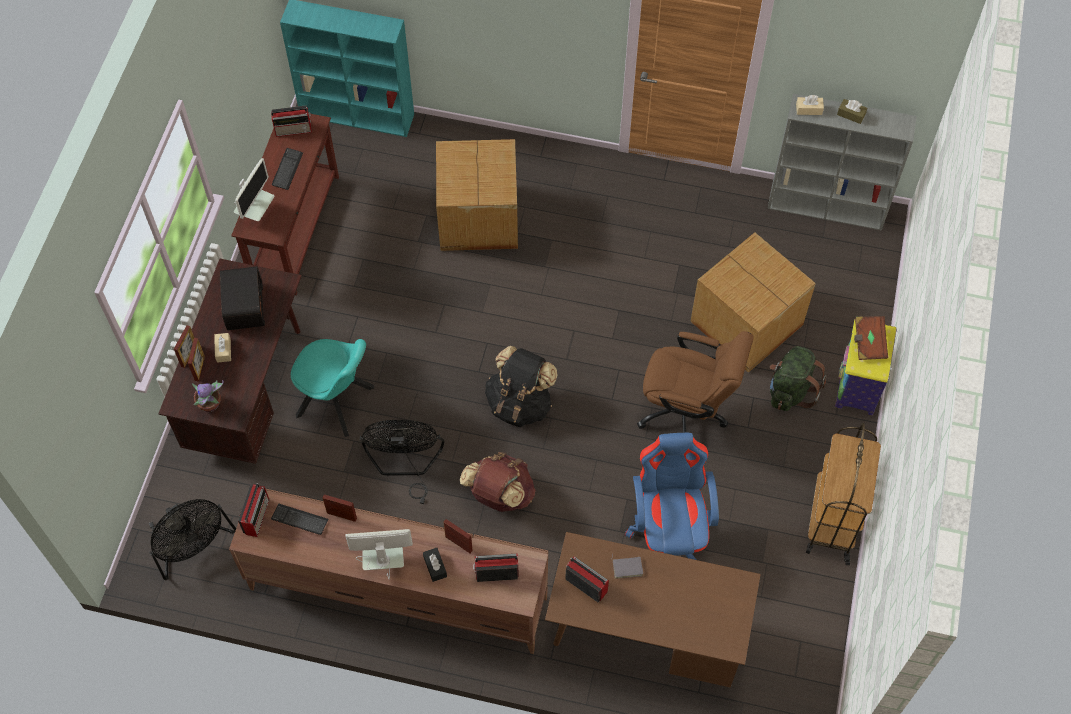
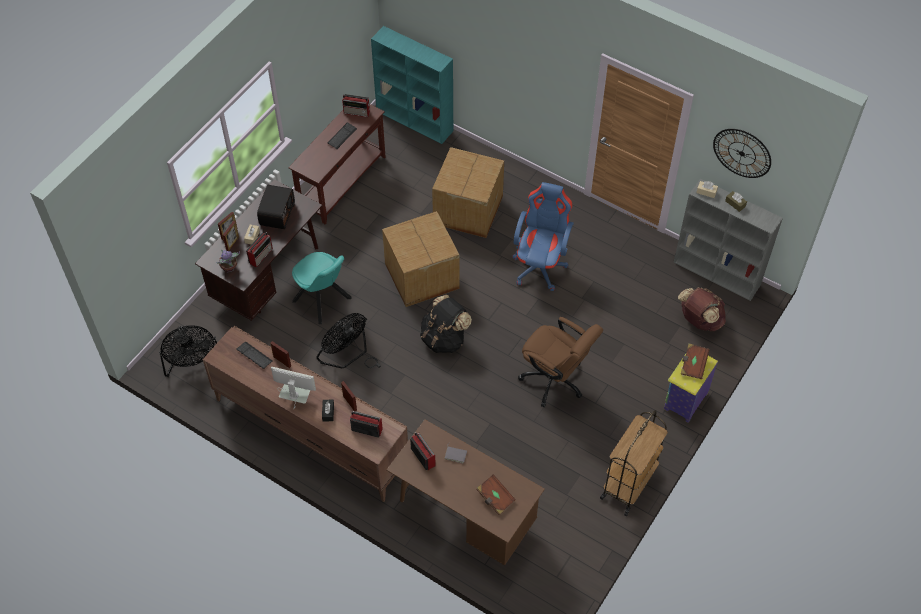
camera: 20 degrees right, 5 degrees down
(256, 213) = (310, 158): monitor -> none
(257, 515) = (228, 344): radio -> radio (261, 255)
(406, 464) = (351, 354): black fan -> black fan turned 60 degrees counterclockwise
(499, 495) = (405, 393): brown backpack -> brown backpack (699, 320)
(669, 534) = (509, 455): blue office chair -> blue office chair (540, 265)
(703, 609) = (495, 498): none -> brown book
(746, 324) = (624, 335): cardboard box -> cardboard box (421, 277)
(790, 390) = (636, 388): green backpack -> none
(852, 47) = (742, 153): none -> wall clock

